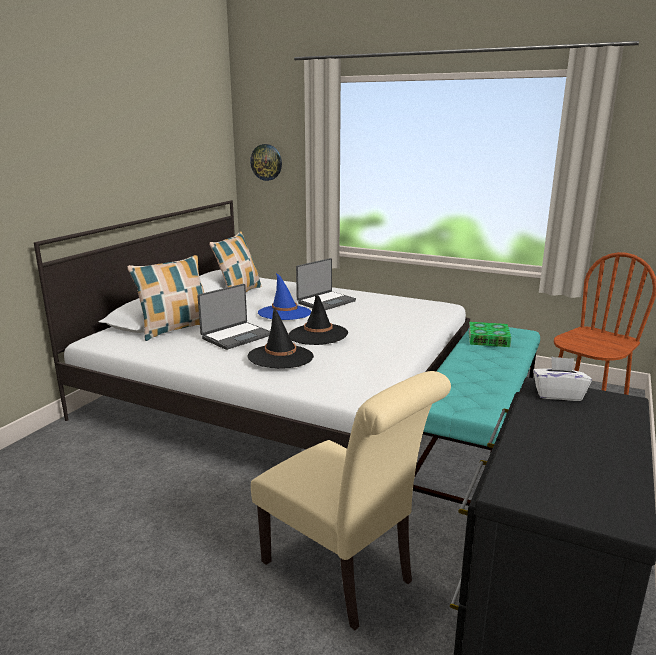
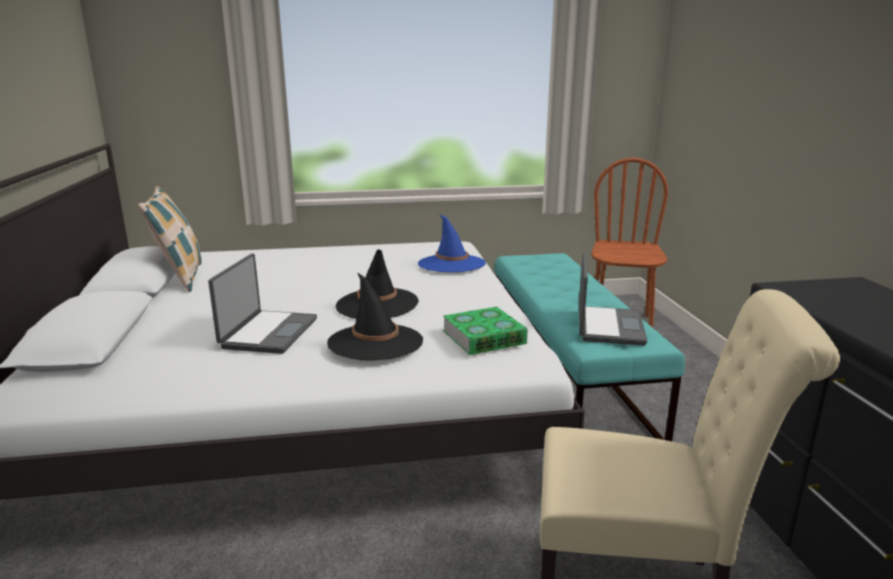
camera: 35 degrees left, 0 degrees up
(175, 329) = (152, 347): pillow -> none
(266, 162) = (156, 83): wall clock -> none
(284, 313) = (288, 289): blue hat -> blue hat (451, 264)
(325, 302) = (319, 265): laptop -> laptop (608, 327)
(488, 339) = (539, 269): book -> book (484, 337)
(558, 394) = (810, 291): white tissue box -> none

